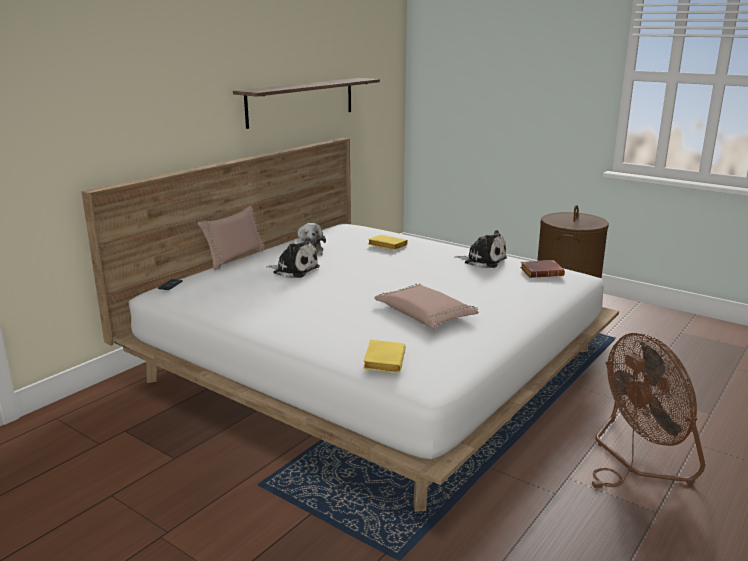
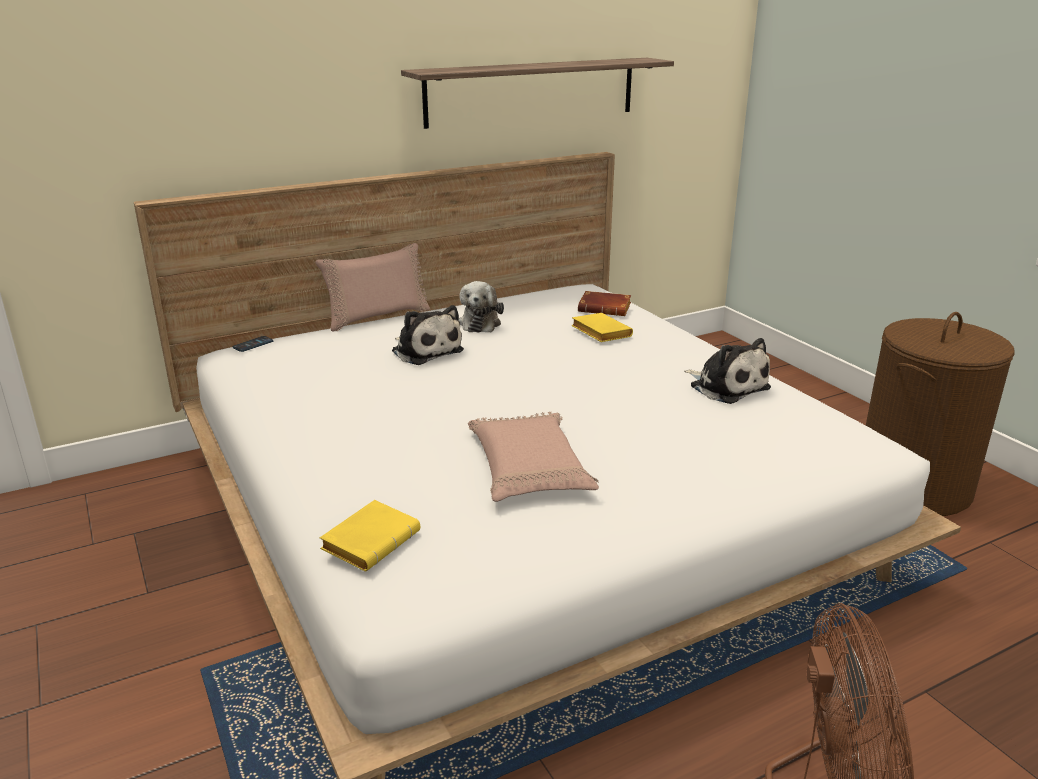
camera: 25 degrees right, 5 degrees up
(542, 272) = (808, 429): brown book -> brown book (606, 308)

